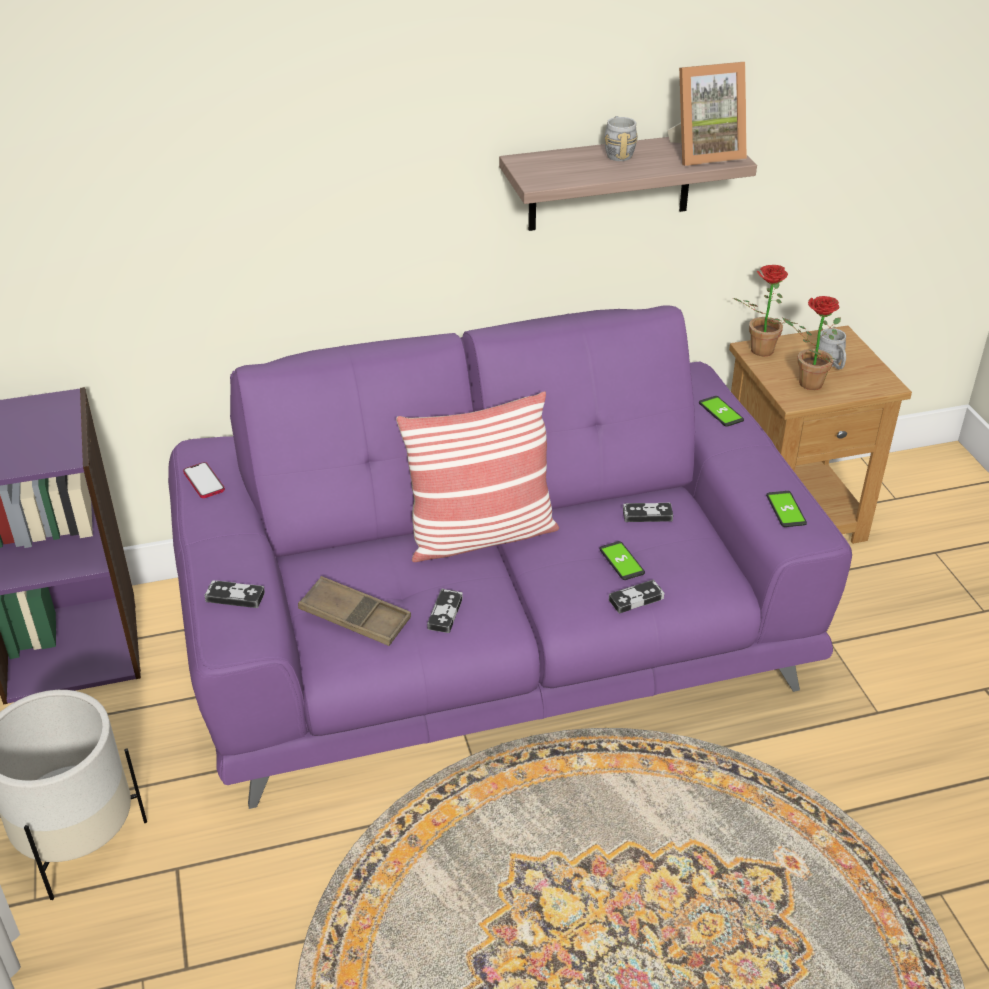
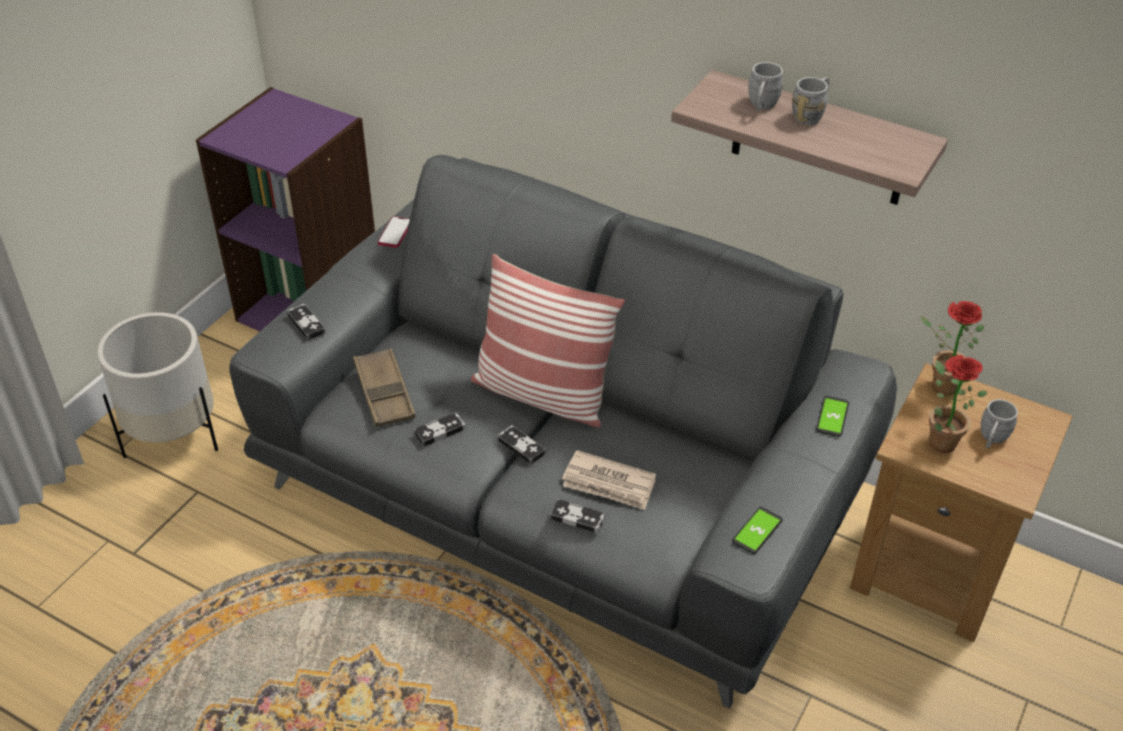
camera: 45 degrees right, 5 degrees up
(495, 636) = (561, 491): purple sofa -> grey sofa
(578, 162) = (761, 106): none -> grey mug
(621, 561) = (609, 484): phone -> newspaper
(647, 515) = (681, 463): game controller -> game controller (521, 447)
(704, 153) = (887, 152): picture frame -> none

